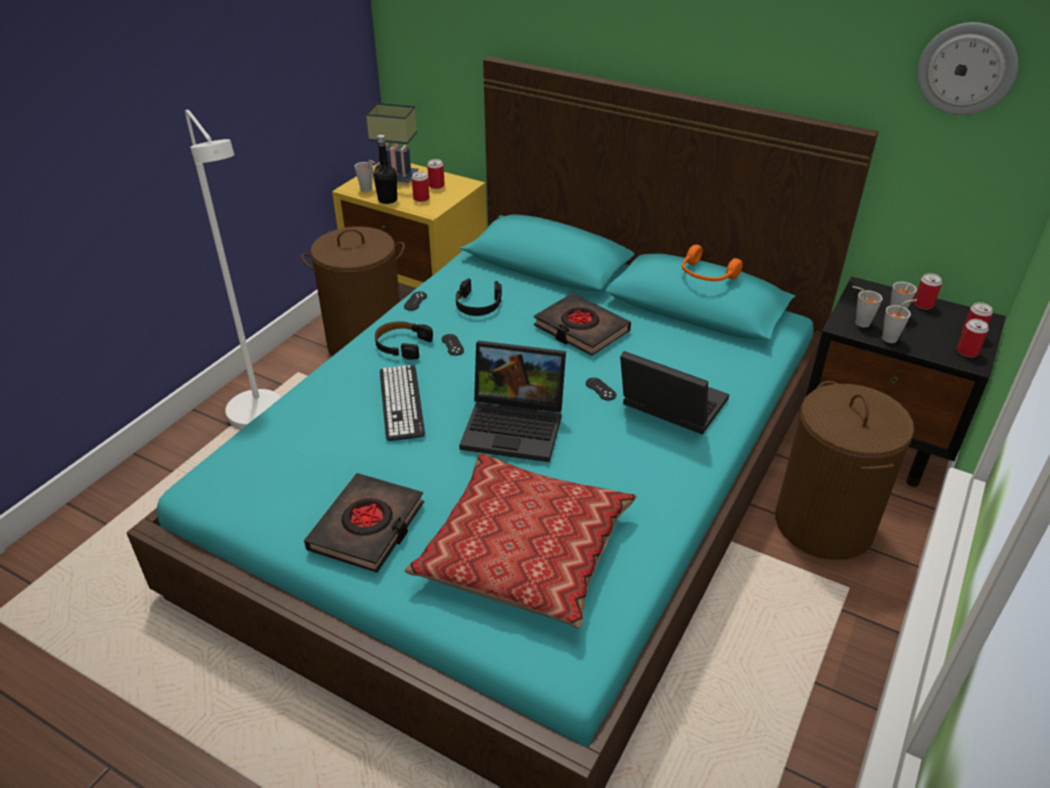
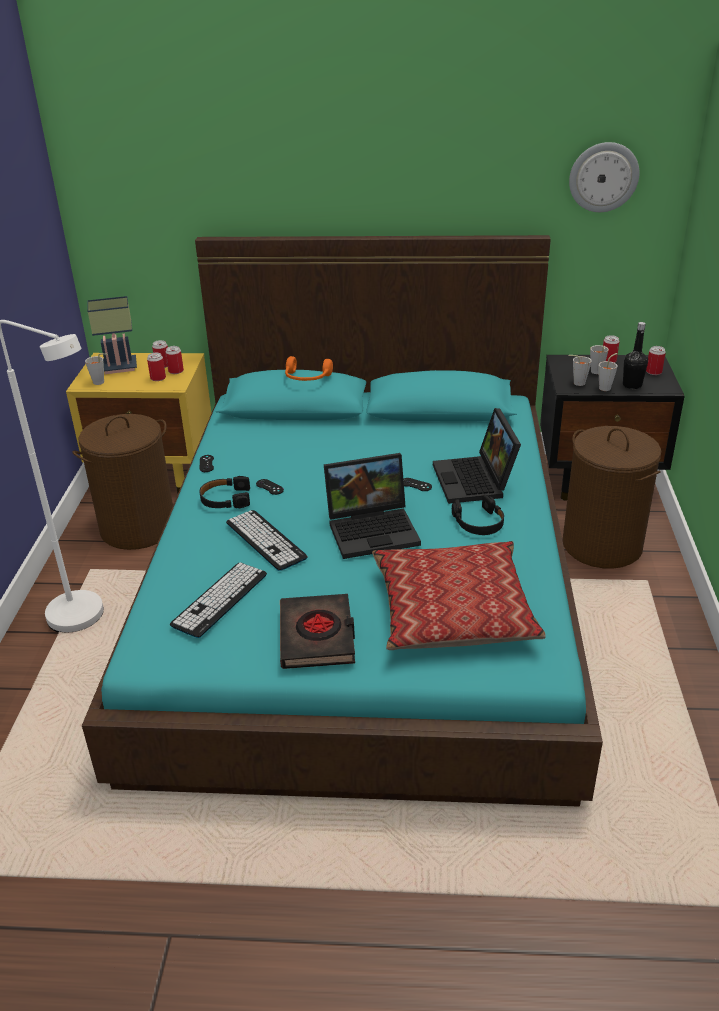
camera: 25 degrees left, 5 degrees down
(310, 452) = (220, 599): none -> keyboard
(387, 200) = (127, 386): black bottle -> black bottle (632, 385)
(478, 304) = (264, 452): black headphones -> black headphones (479, 523)
(581, 329) = (364, 447): black book -> none
(668, 406) = (476, 481): laptop -> laptop turned 105 degrees counterclockwise
(706, 275) = (445, 379): orange headphones -> orange headphones (307, 378)
(967, 352) = (659, 383): can -> can (176, 371)

